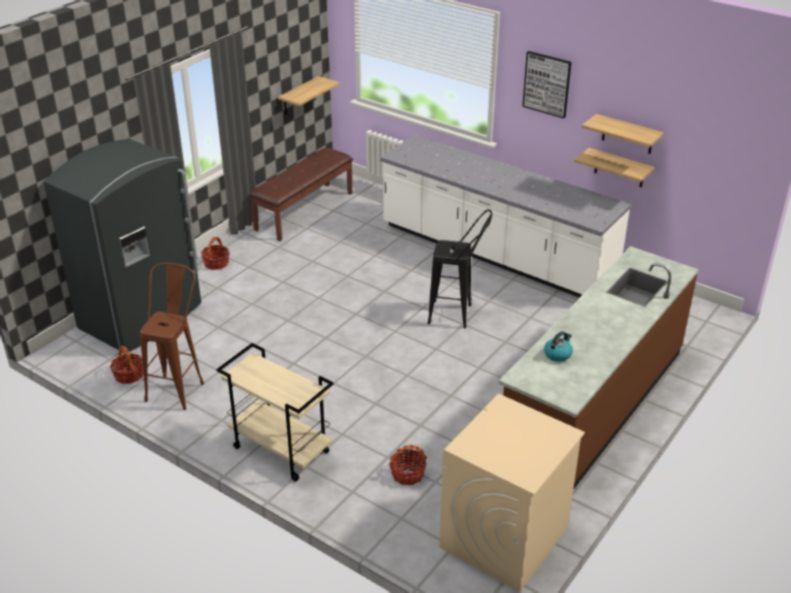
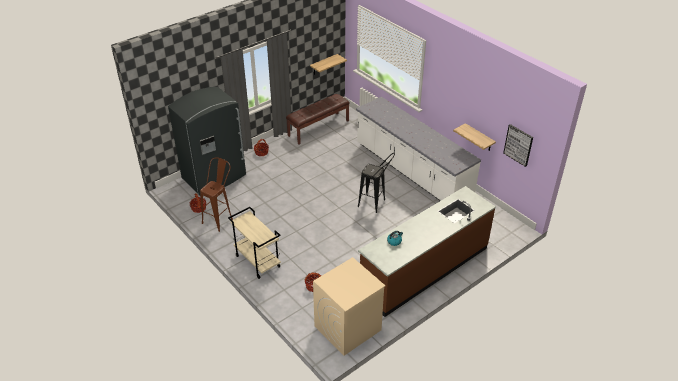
camera: 15 degrees right, 5 degrees up
(547, 84) = (446, 84): picture -> picture (518, 145)
(627, 134) = (483, 121): shelf -> none

